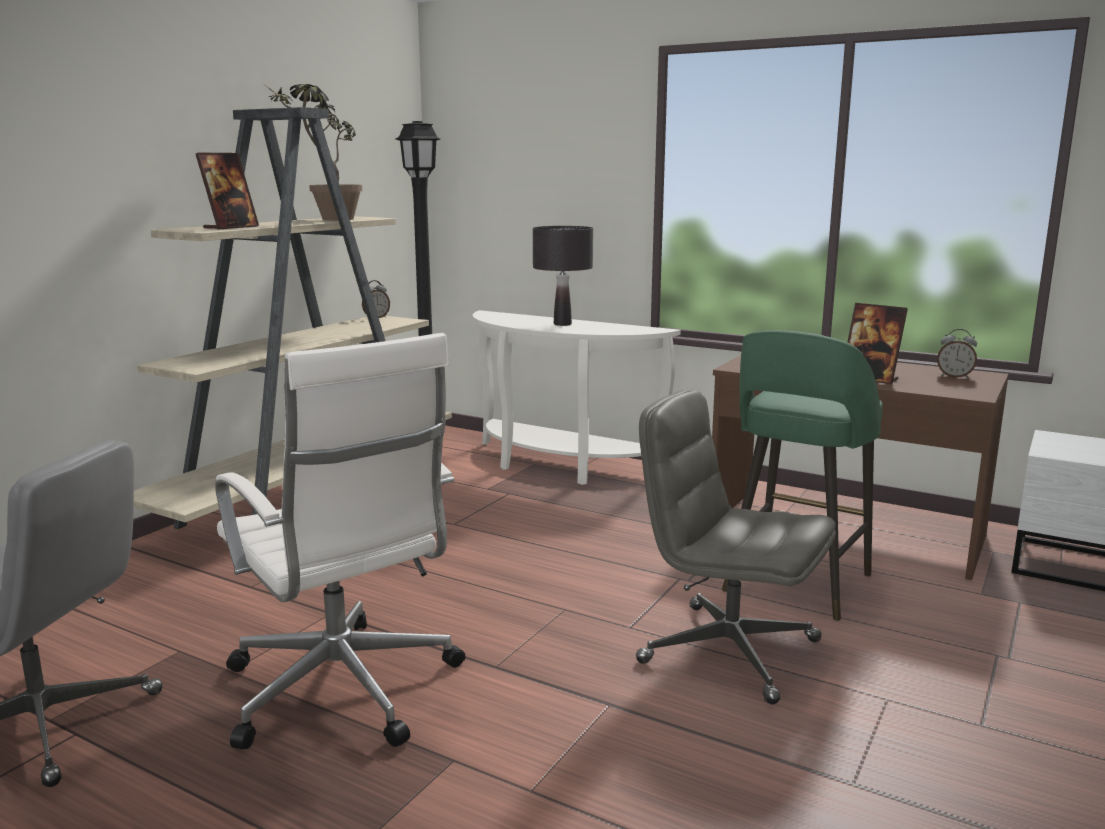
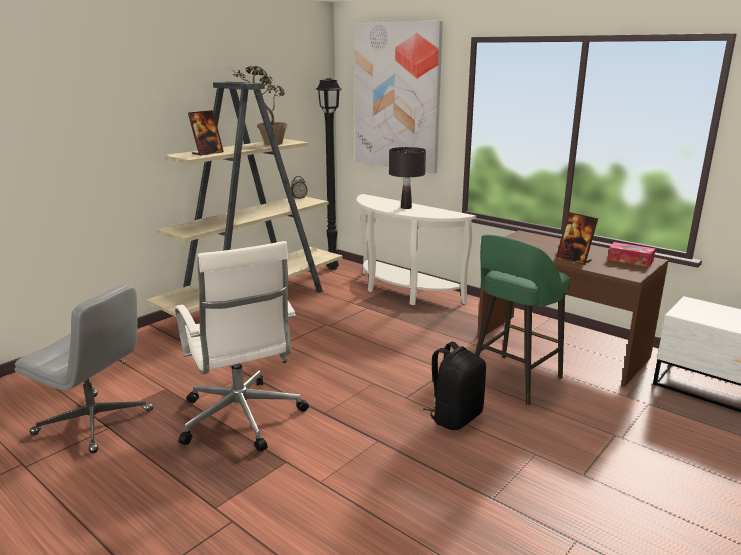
camera: 10 degrees right, 5 degrees up
(532, 150) = (396, 97): none -> picture
(727, 651) = (455, 417): grey office chair -> black backpack
(954, 376) = (630, 260): alarm clock -> tissue box

